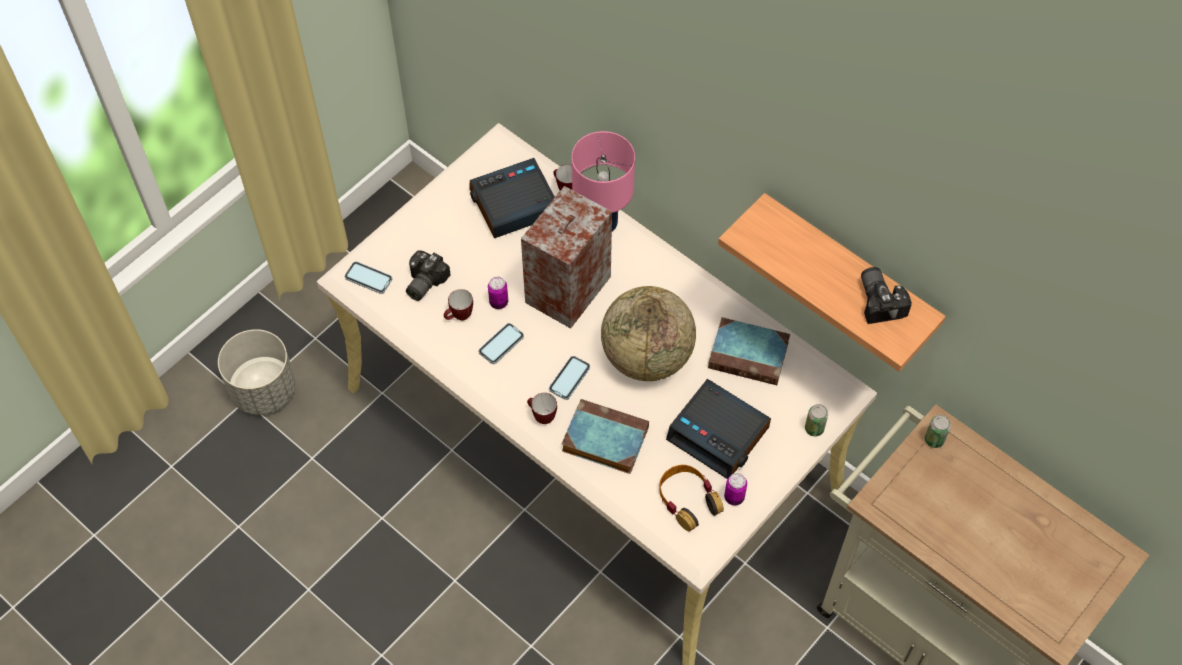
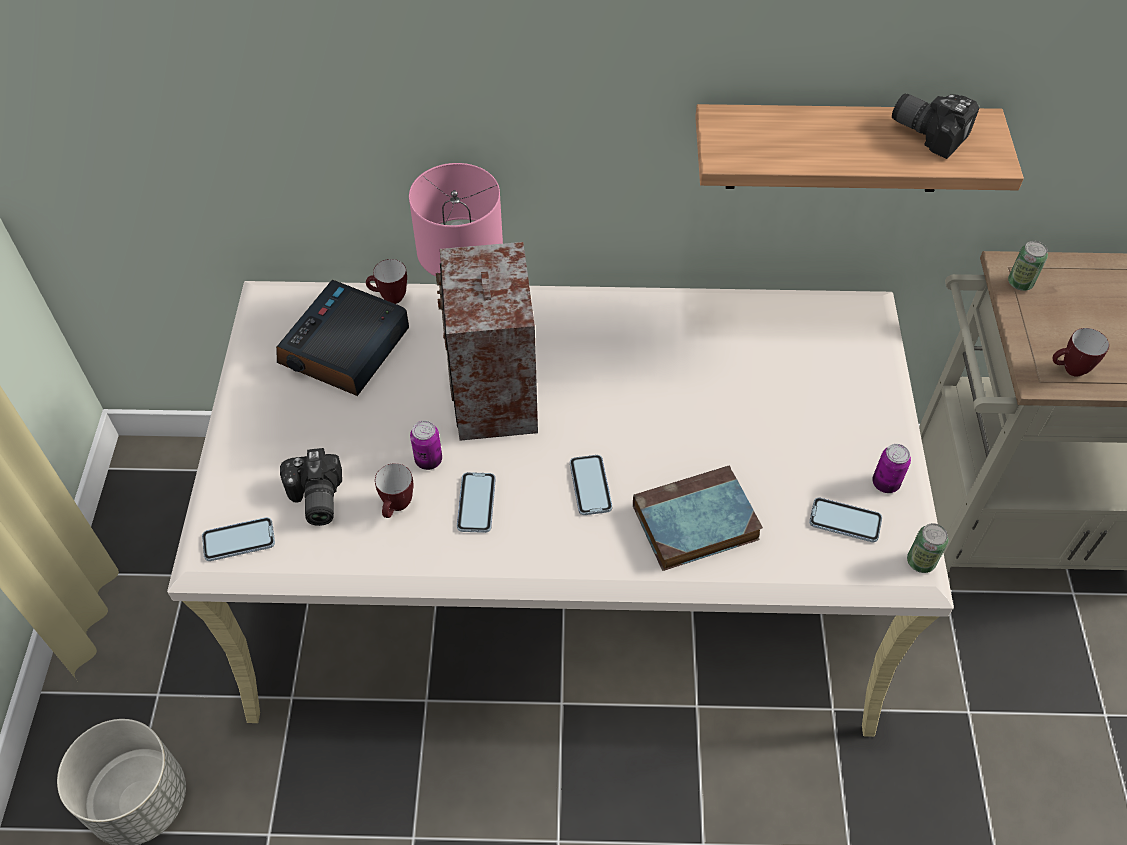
camera: 40 degrees left, 5 degrees down
(541, 417) = (601, 550): mug -> mug (1069, 370)
(647, 357) = (649, 406): globe -> none
(687, 499) = (845, 521): headphones -> phone
(719, 434) = (802, 431): alarm clock -> none
(750, 355) = (747, 334): book -> none
(814, 428) = (882, 361): can -> can (920, 561)

